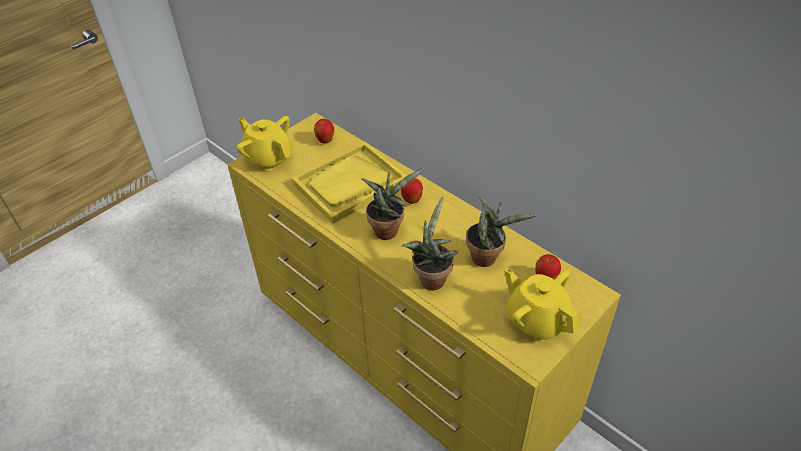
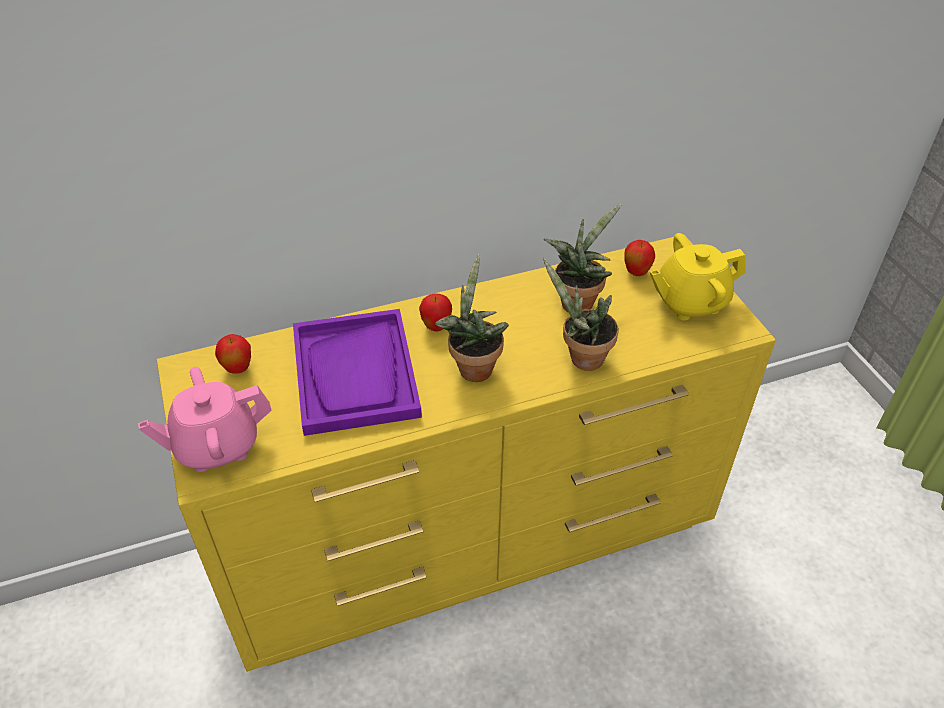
camera: 65 degrees left, 0 degrees up
(269, 158) = (216, 446): yellow teapot -> pink teapot
(350, 184) = (355, 373): yellow tray -> purple tray

